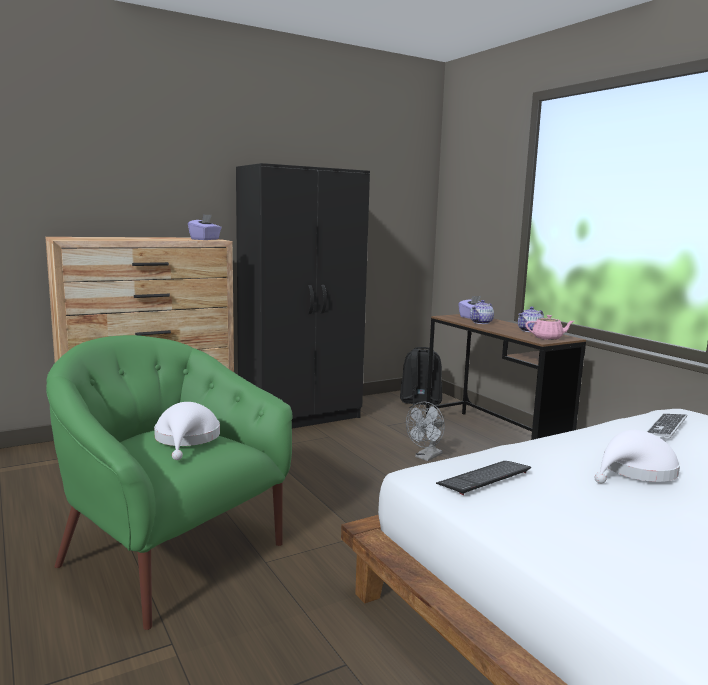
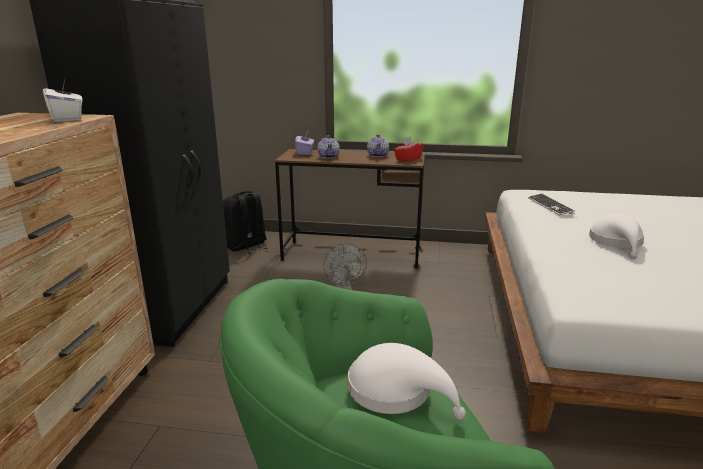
camera: 50 degrees left, 10 degrees up
(205, 239) = (67, 118): purple tissue box -> white tissue box
(484, 478) = (608, 287): keyboard -> none
(548, 338) = (408, 159): pink teapot -> red tissue box

